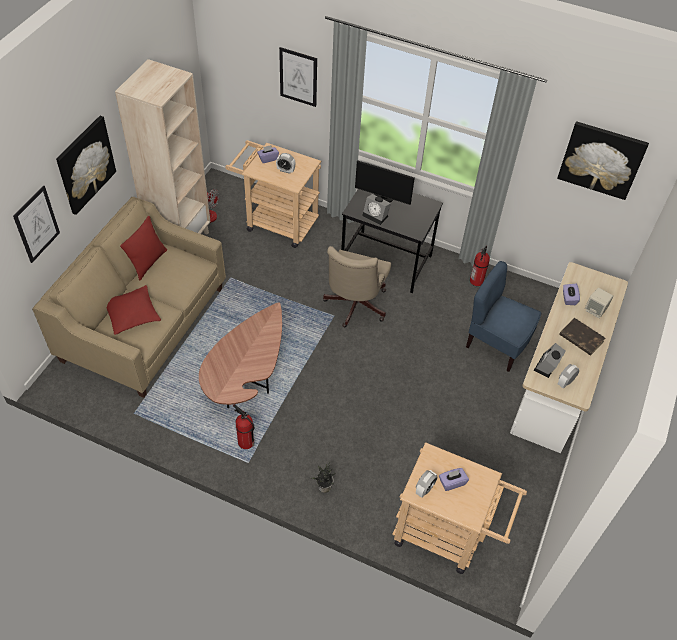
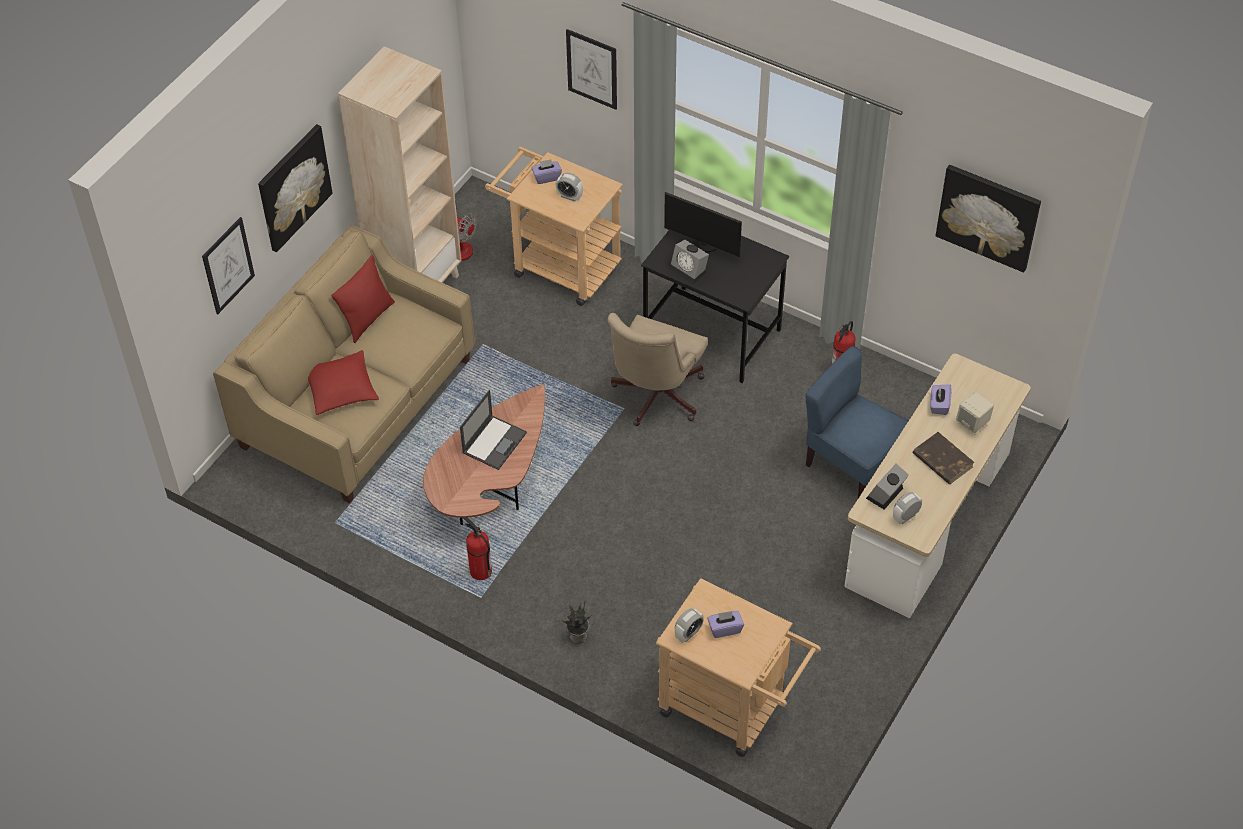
camera: 10 degrees right, 0 degrees up
(249, 346) = (494, 442): none -> laptop

